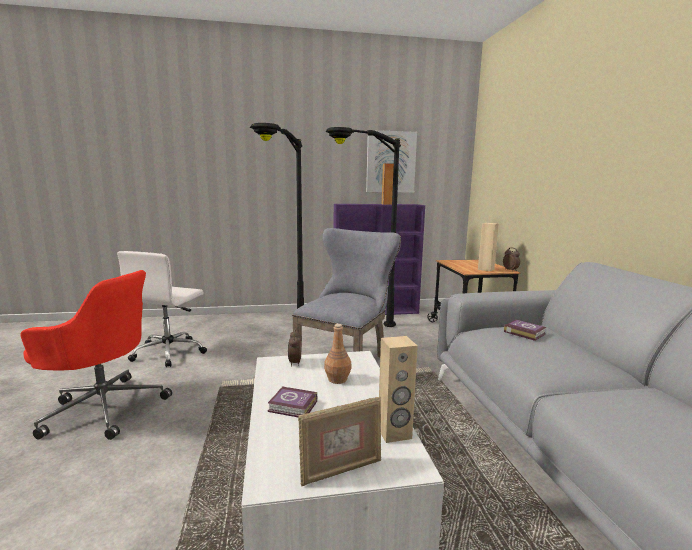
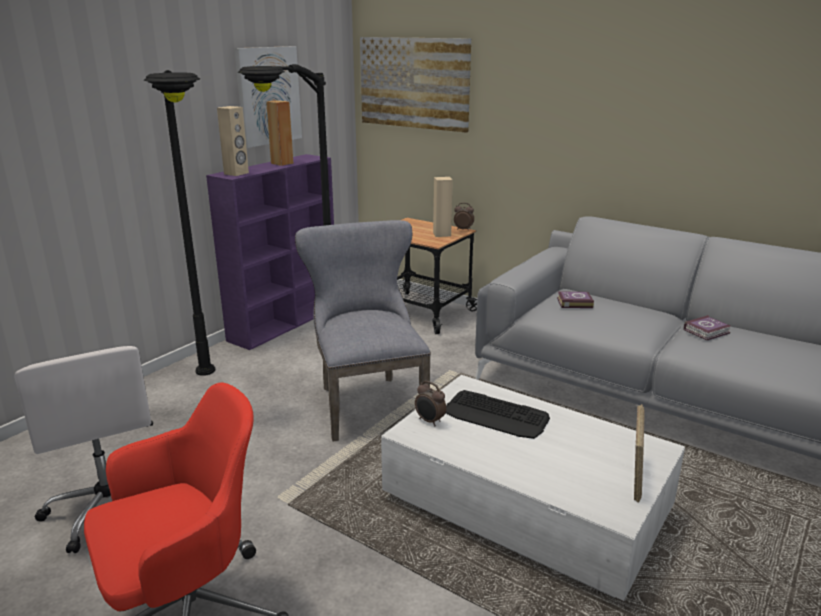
camera: 45 degrees left, 10 degrees up
(293, 407) = (518, 458): book -> book (707, 331)
(338, 379) = (496, 416): brown bottle -> keyboard
(394, 433) = (612, 434): beige speaker -> beige speaker (236, 173)
(500, 156) = (413, 83): none -> picture

